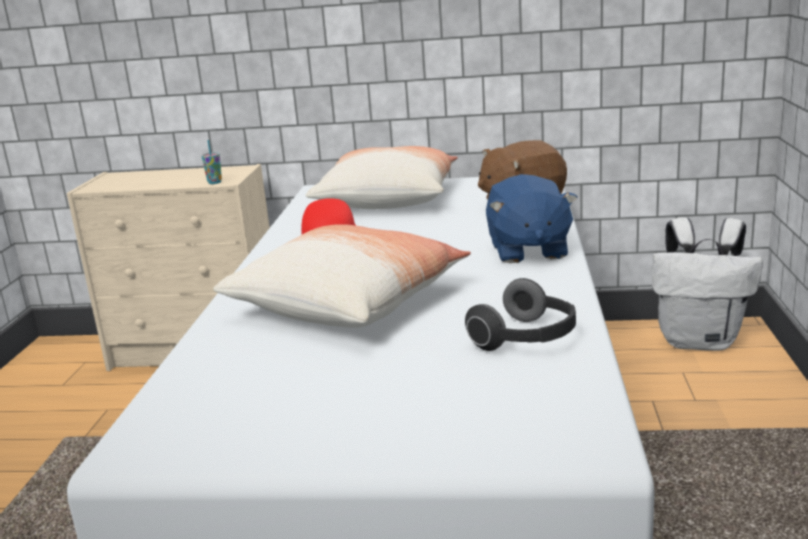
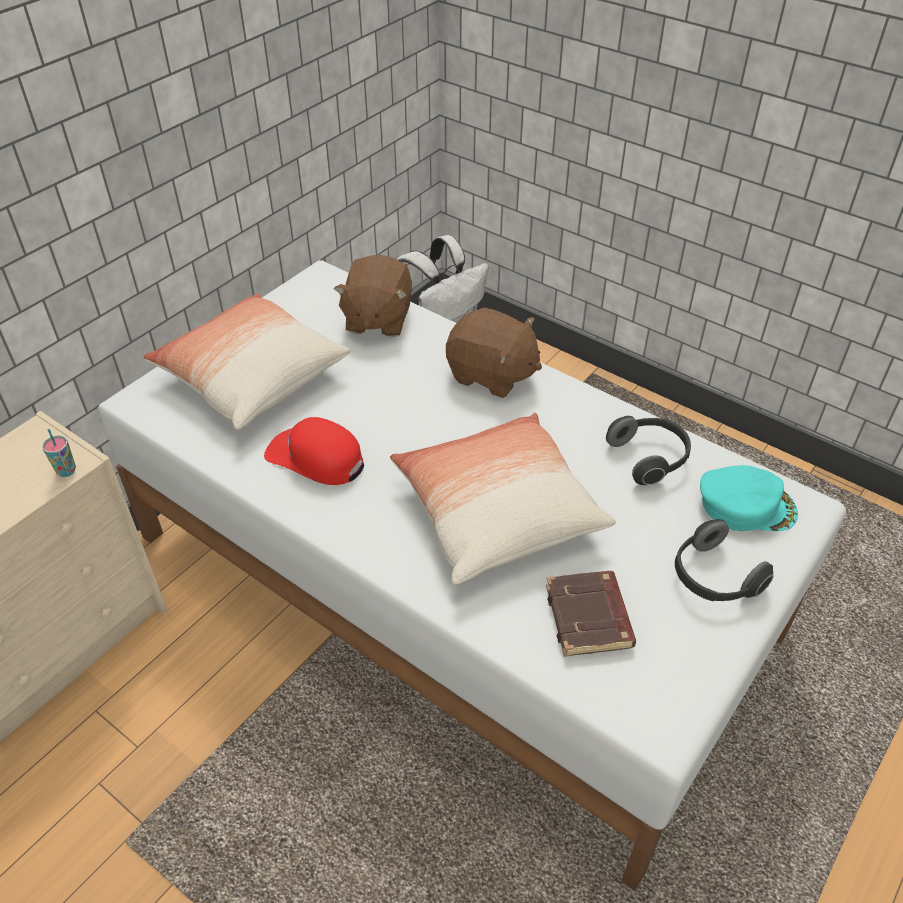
camera: 60 degrees left, 25 degrees up
(254, 377) = (590, 618): none -> brown book
(382, 421) = (713, 578): none -> headphones
(527, 251) = (491, 375): blue plush toy -> brown plush toy
(534, 408) = (746, 505): none -> turquoise cap

